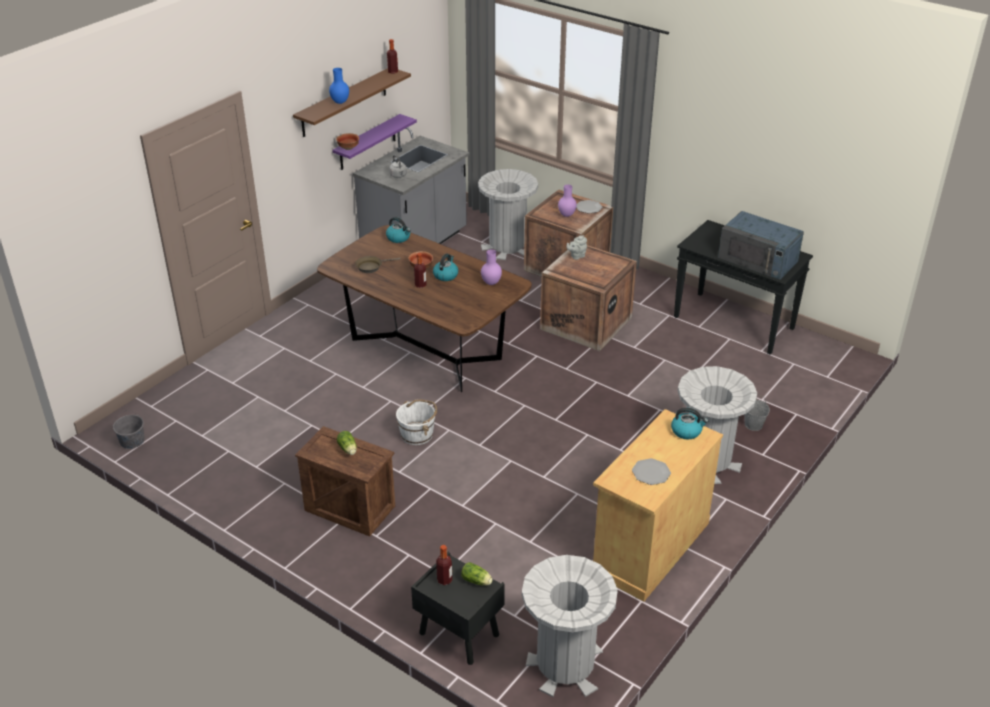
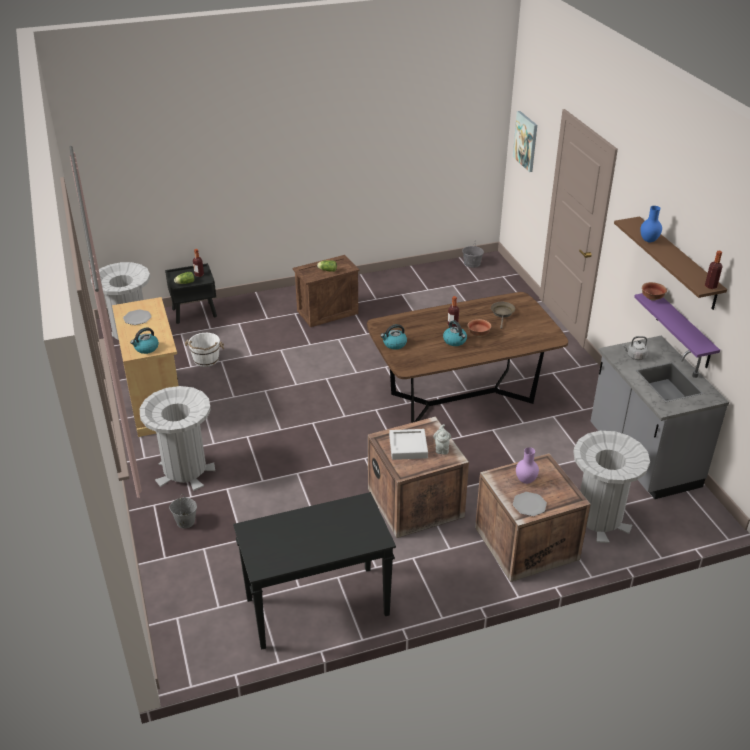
camera: 125 degrees right, 0 degrees up
(83, 243) = (526, 141): none -> picture
(398, 238) = (538, 340): kettle -> kettle (394, 344)
(417, 434) = (366, 358): white bucket -> white bucket (206, 359)
(491, 283) = (420, 357): purple vase -> none
(594, 270) = (408, 447): none -> grey tray
(758, 259) = (287, 533): blue microwave -> none

